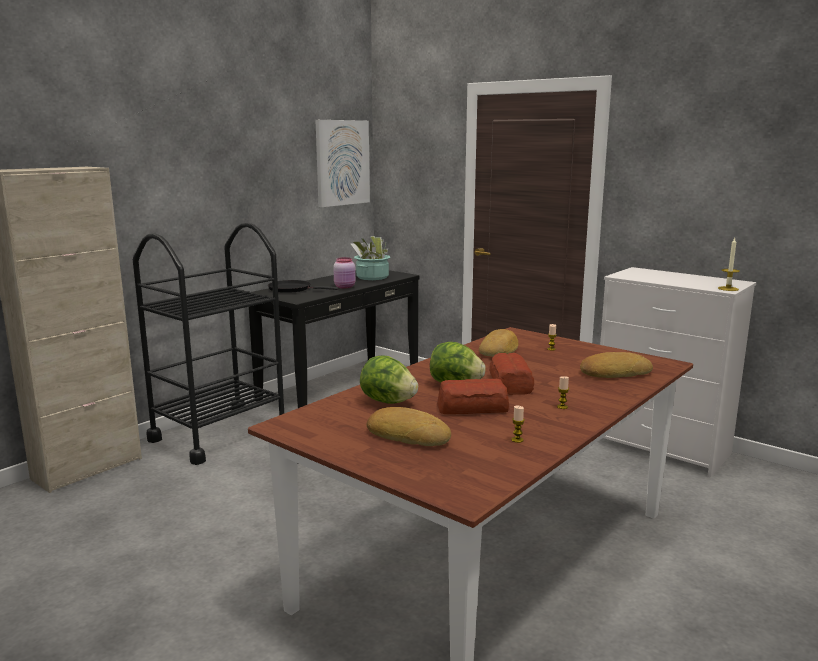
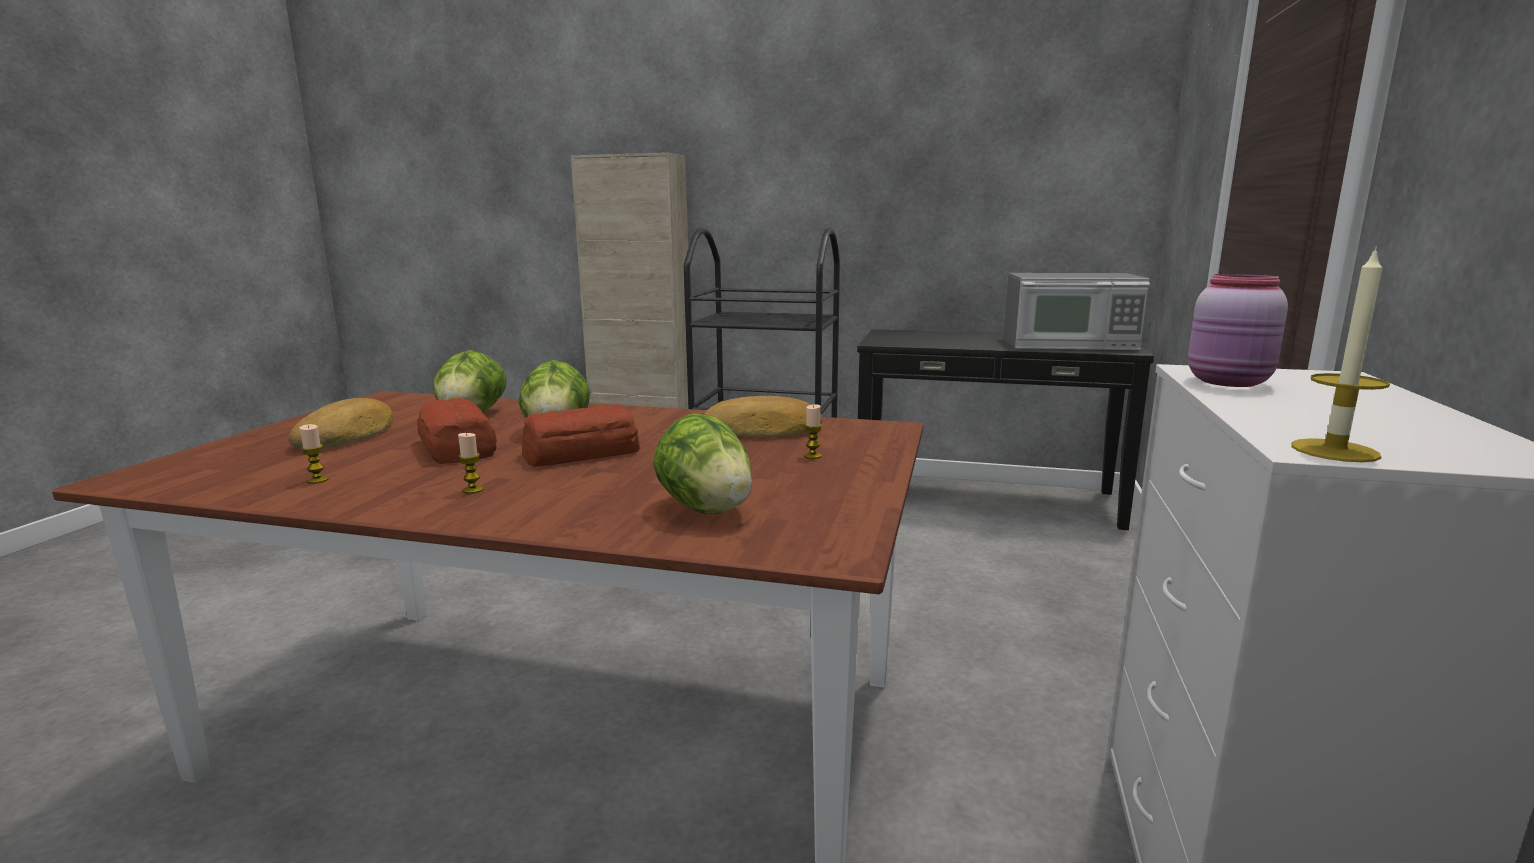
camera: 65 degrees right, 0 degrees up
(292, 289) = (922, 335): black frying pan -> none
(342, 163) = (1088, 154): picture -> none
(345, 287) = (983, 344): pink jar -> pink jar (1230, 382)
(372, 277) = (1069, 344): potted plant -> microwave
(614, 372) = (706, 508): bread -> lettuce

